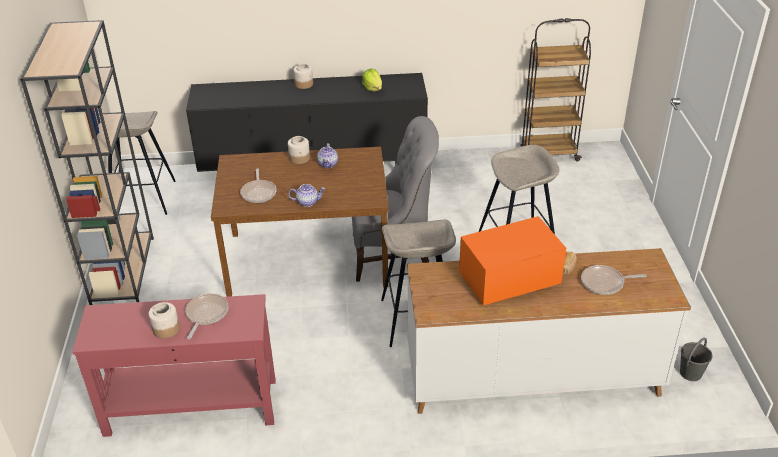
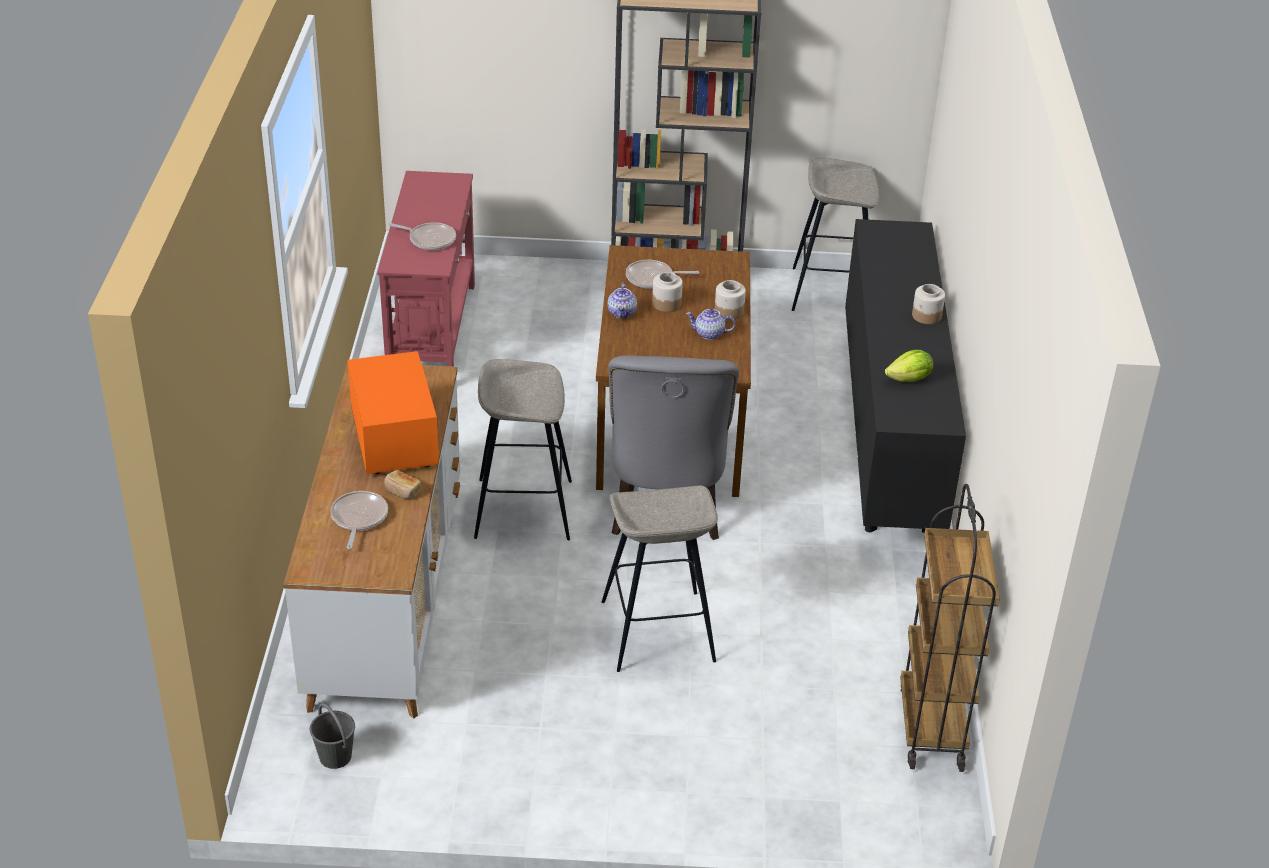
camera: 95 degrees right, 0 degrees up
(165, 329) = (416, 217): jar -> jar (666, 303)

